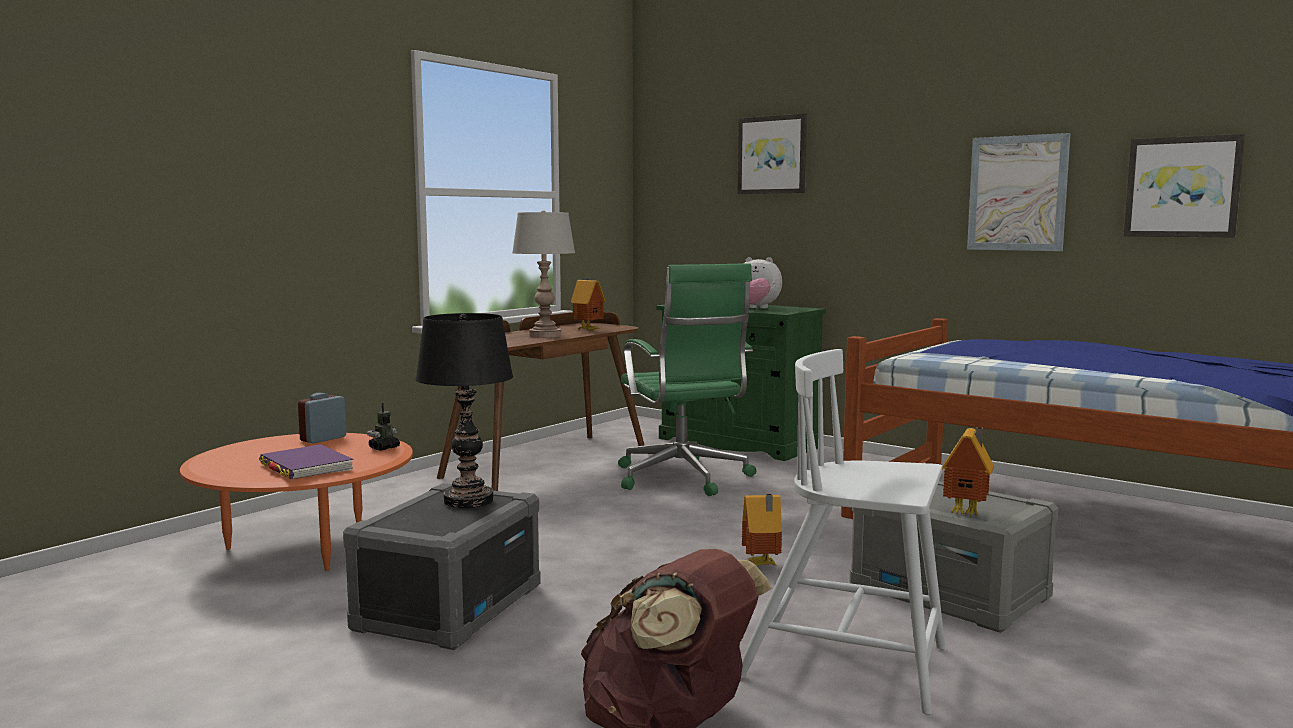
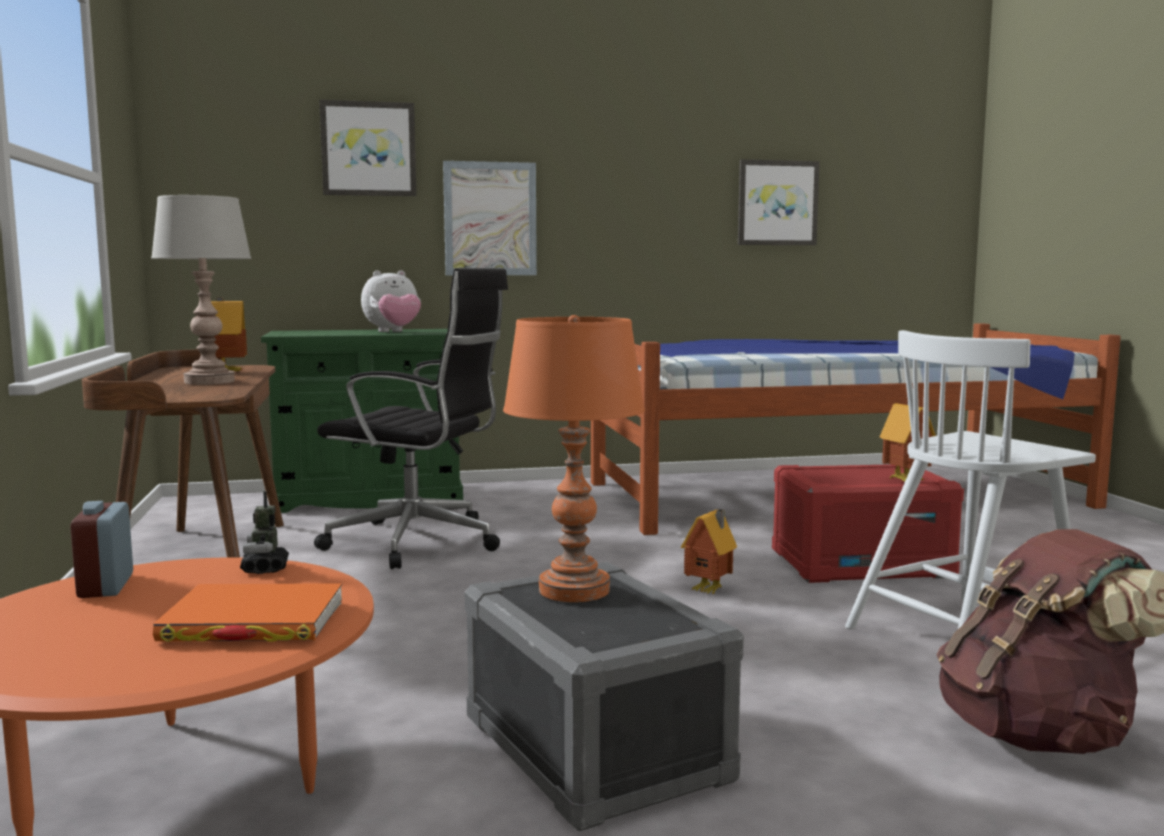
camera: 50 degrees left, 0 degrees up
(306, 467) = (253, 622): purple book -> orange book
(468, 500) = (574, 590): black table lamp -> orange table lamp
(683, 478) = (419, 543): green office chair -> black office chair
(950, 593) = (861, 563): grey storage box -> red storage box
(1017, 193) = (647, 204): picture -> picture (490, 219)

